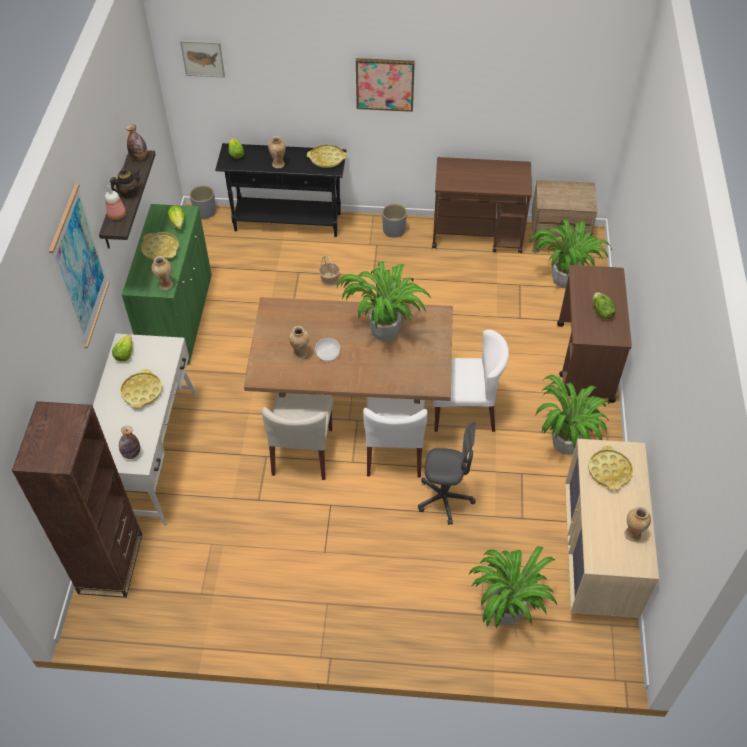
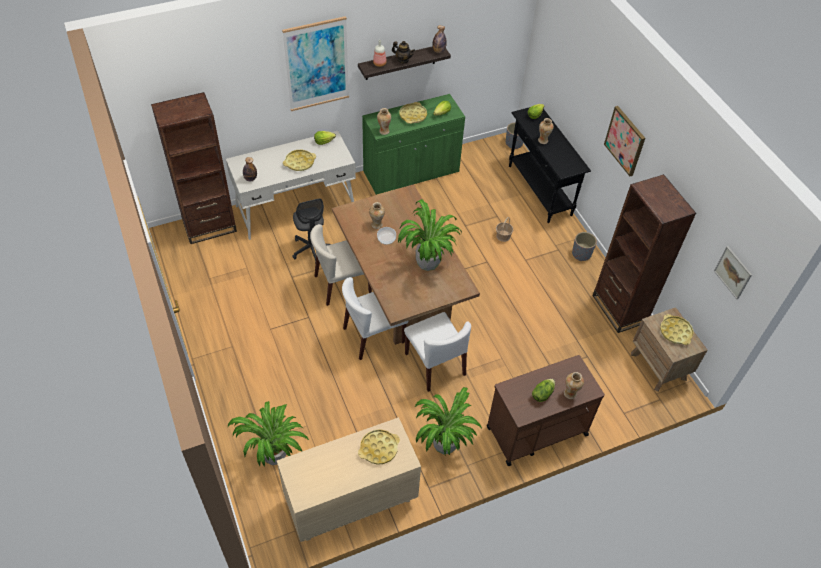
camera: 60 degrees right, 0 degrees up
(203, 58) = (551, 35): picture -> picture (733, 272)
(327, 159) = (571, 163): yellow tray -> yellow tray (675, 332)
(444, 499) = (349, 382): grey office chair -> grey office chair (311, 249)
(478, 235) = (619, 309): brown cart -> brown bookcase
(564, 279) = (617, 386): potted plant -> none
(632, 534) = (327, 482): vase -> vase (570, 393)

